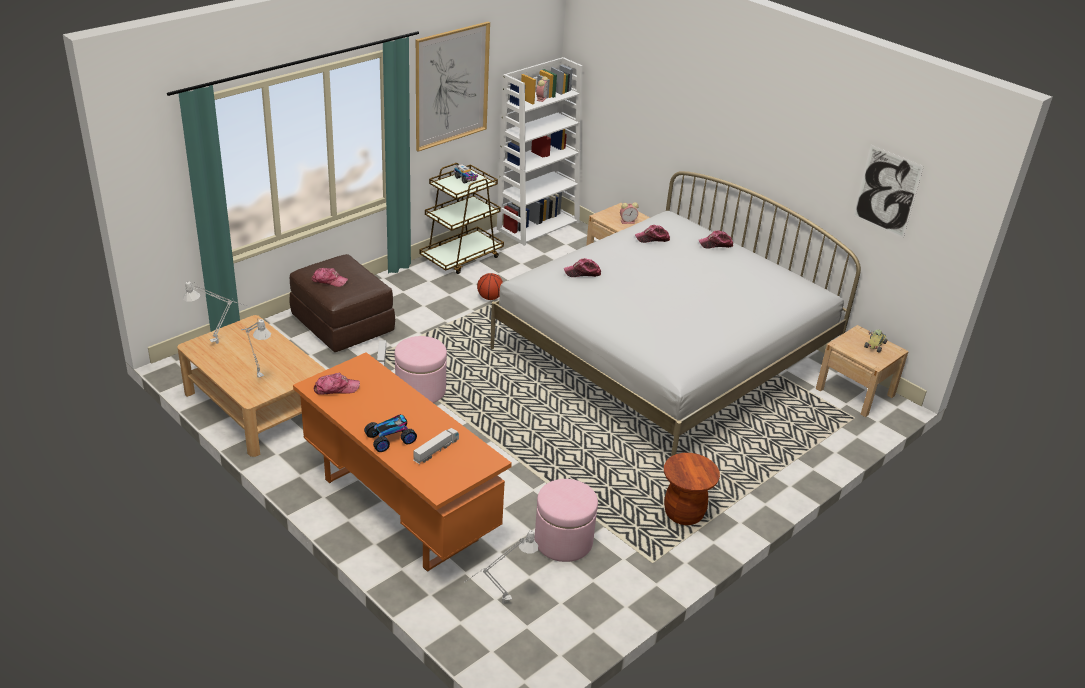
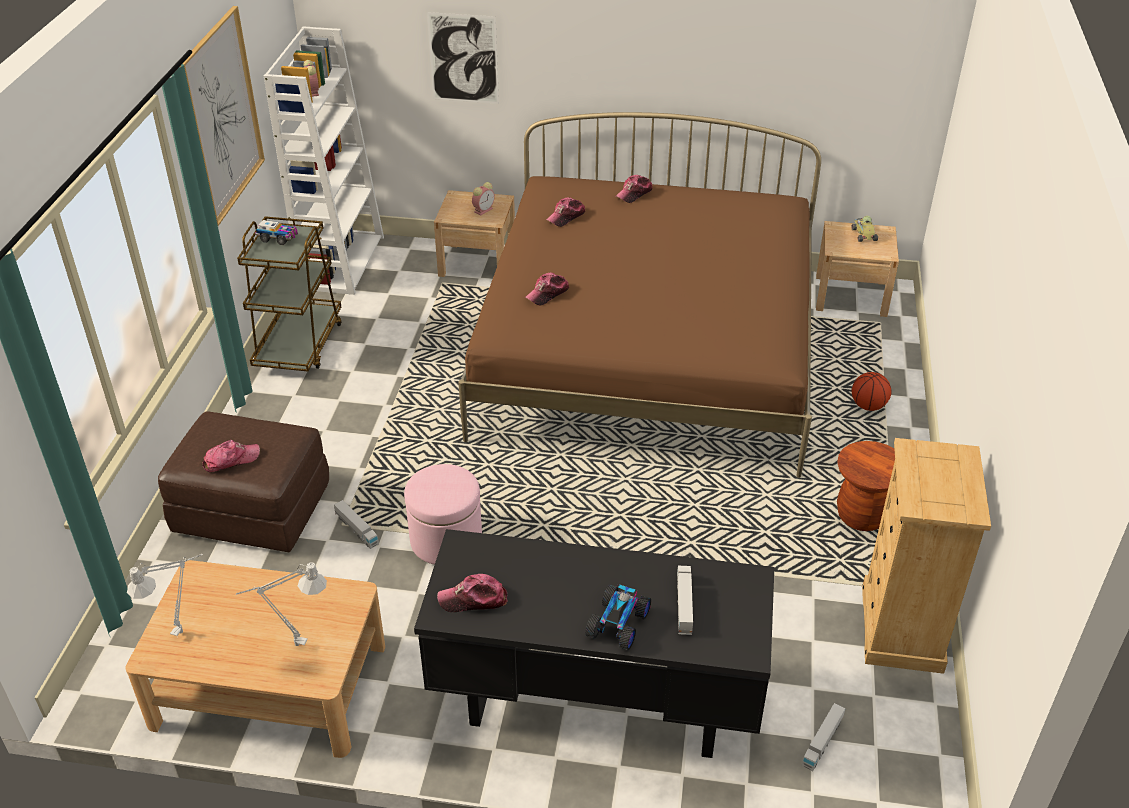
camera: 35 degrees left, 5 degrees up
(336, 388) = (473, 599): cap -> cap turned 135 degrees counterclockwise
(398, 509) = (594, 705): orange desk -> black desk
(490, 297) = (390, 379): basketball -> basketball (868, 406)
(498, 604) = (822, 742): grey table lamp -> toy truck
(563, 541) = (796, 623): pink ottoman -> none
(626, 583) = (902, 628): none -> beige dresser
(664, 356) = (648, 351): white bed -> brown bed
(887, 191) = (839, 55): picture -> picture (463, 58)

